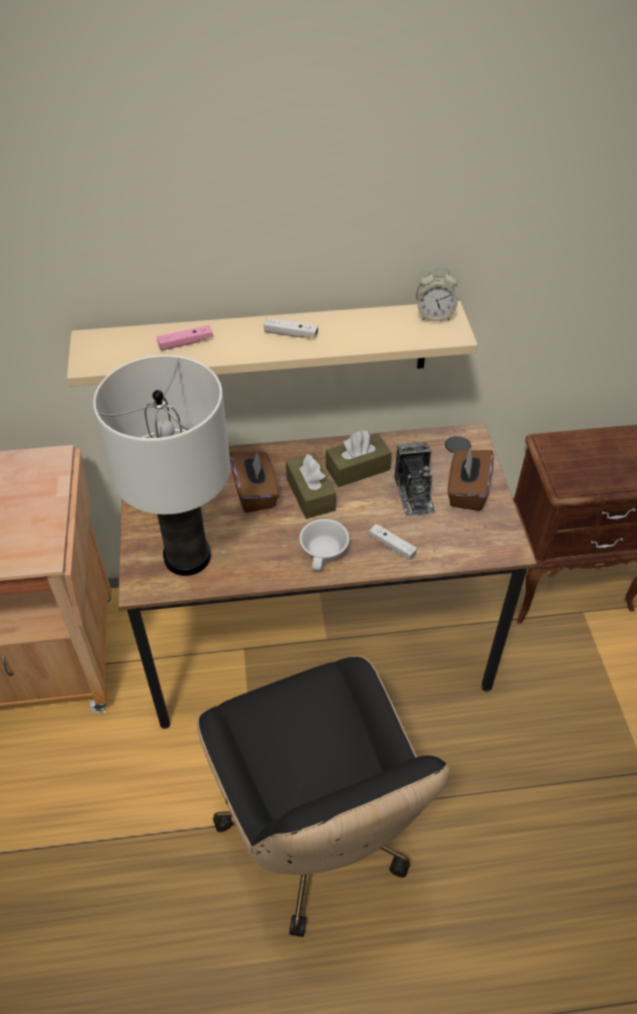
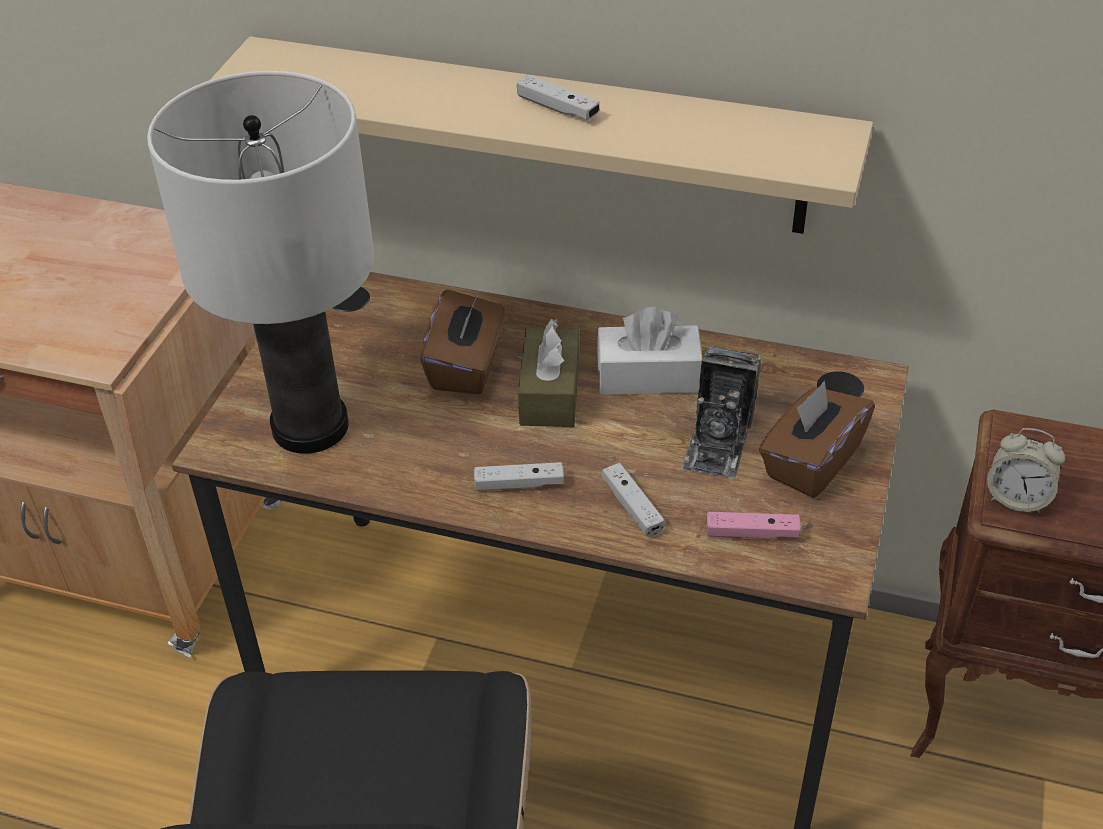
camera: 25 degrees right, 5 degrees down
(185, 343) = (392, 86): pink game controller -> pink game controller (752, 533)
(325, 552) = (519, 484): white cup -> white game controller
(357, 468) = (648, 376): brown tissue box -> white tissue box
(434, 316) = (810, 133): alarm clock -> alarm clock (1017, 498)

